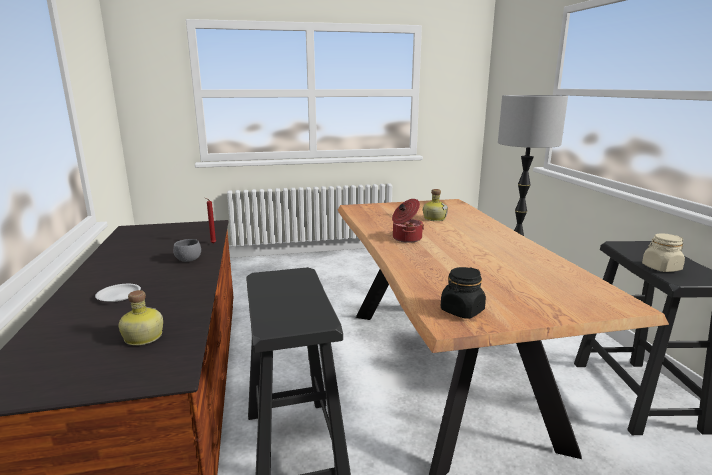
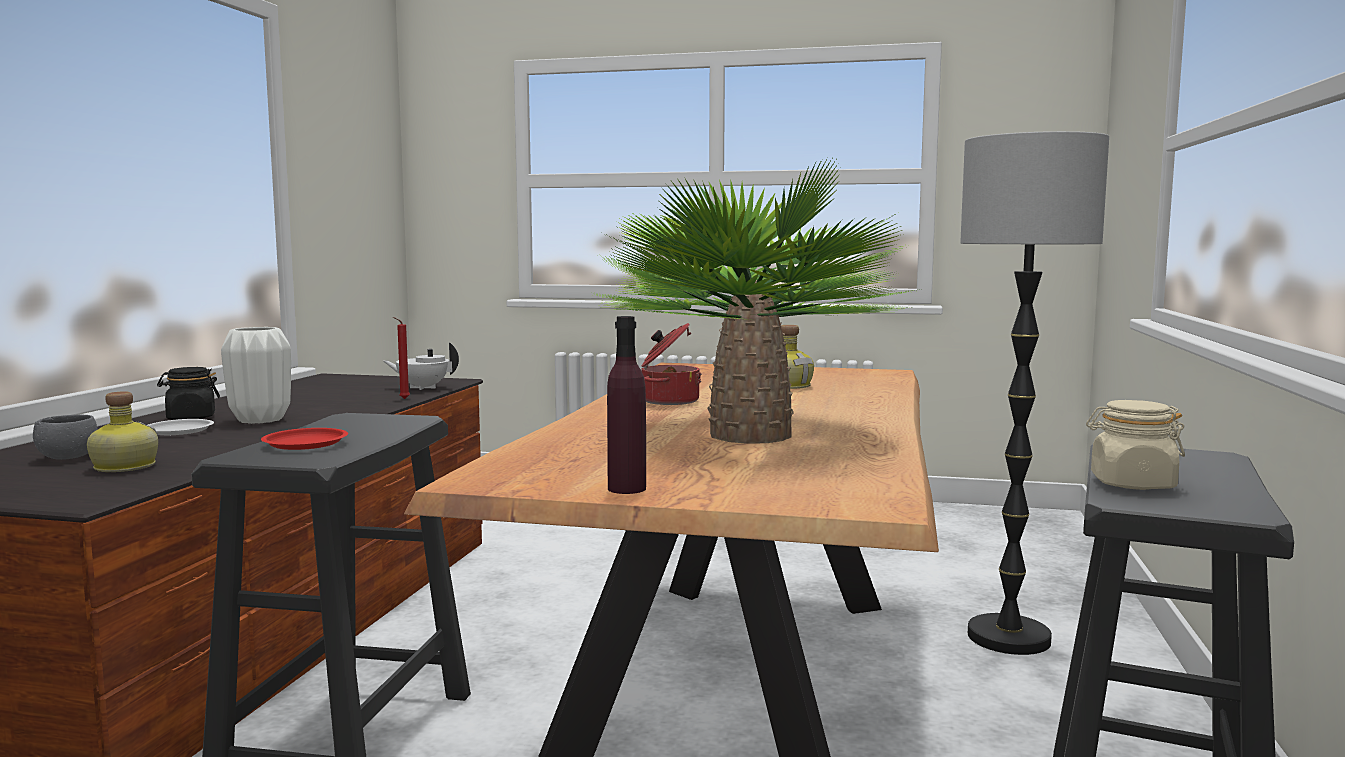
camera: 25 degrees right, 10 degrees down
(156, 276) = (261, 420): none -> white vase
(188, 260) = (334, 410): grey bowl -> grey bowl (67, 457)
(207, 232) = (423, 388): none -> white teapot
(285, 307) = (305, 444): none -> red plate
(462, 311) = (536, 472): black jar -> black jar (191, 418)
(490, 261) = (750, 434): none -> potted plant
(522, 315) = (627, 488): none -> purple bottle

